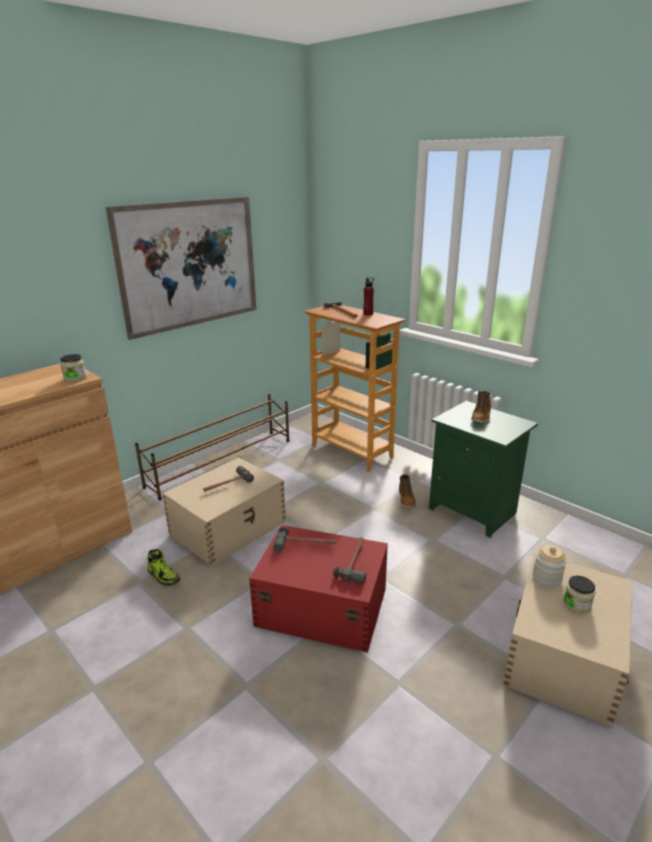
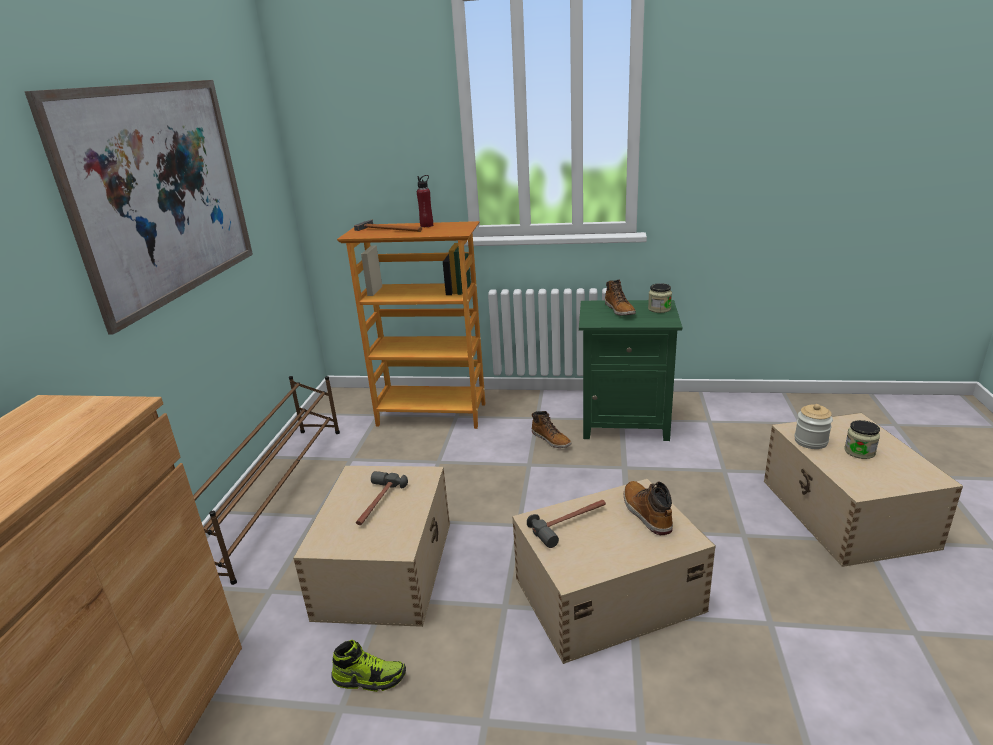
camera: 35 degrees left, 0 degrees up
(75, 378) = (107, 413): jar -> jar (659, 309)
(320, 606) = (605, 594): red storage box -> beige storage box
(355, 562) = (646, 513): hammer -> boot

